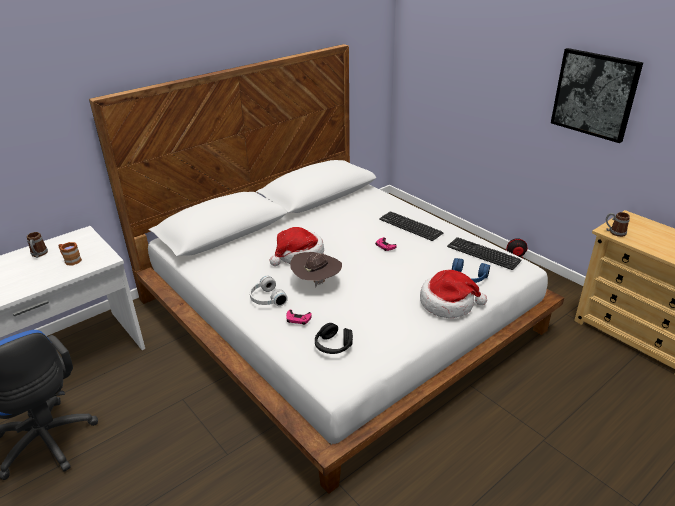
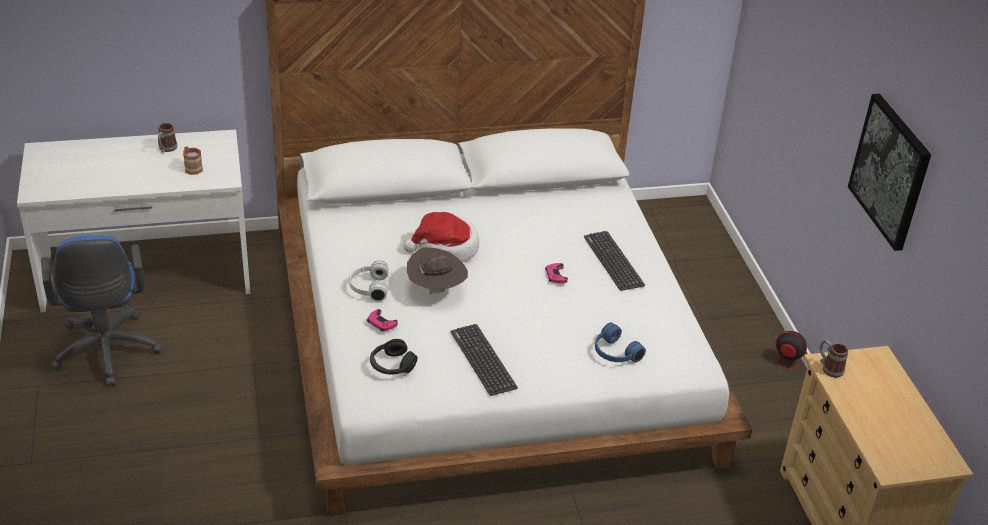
camera: 25 degrees right, 5 degrees up
(448, 303) = (560, 372): hat -> none
(483, 254) = (666, 331): keyboard -> keyboard (483, 360)

